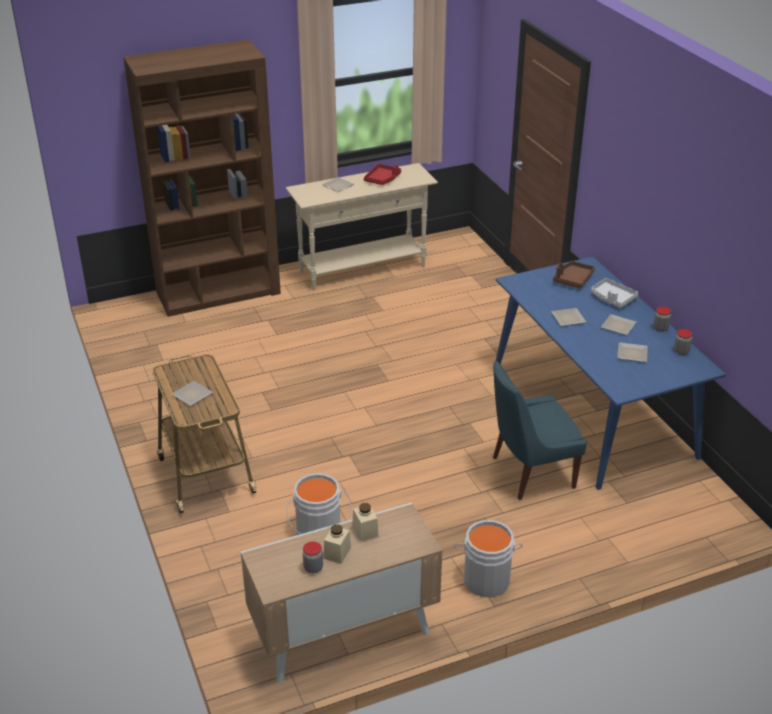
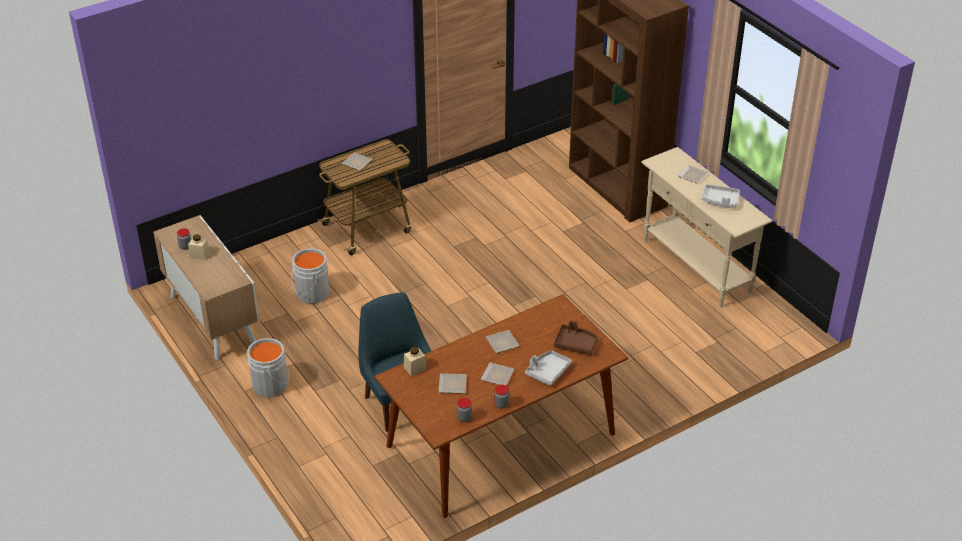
camera: 80 degrees right, 5 degrees up
(365, 531) = (221, 264): beige jar -> beige jar (415, 368)
(382, 179) = (720, 200): red tray -> grey tray
(592, 411) = (500, 441): blue dining table -> brown dining table

